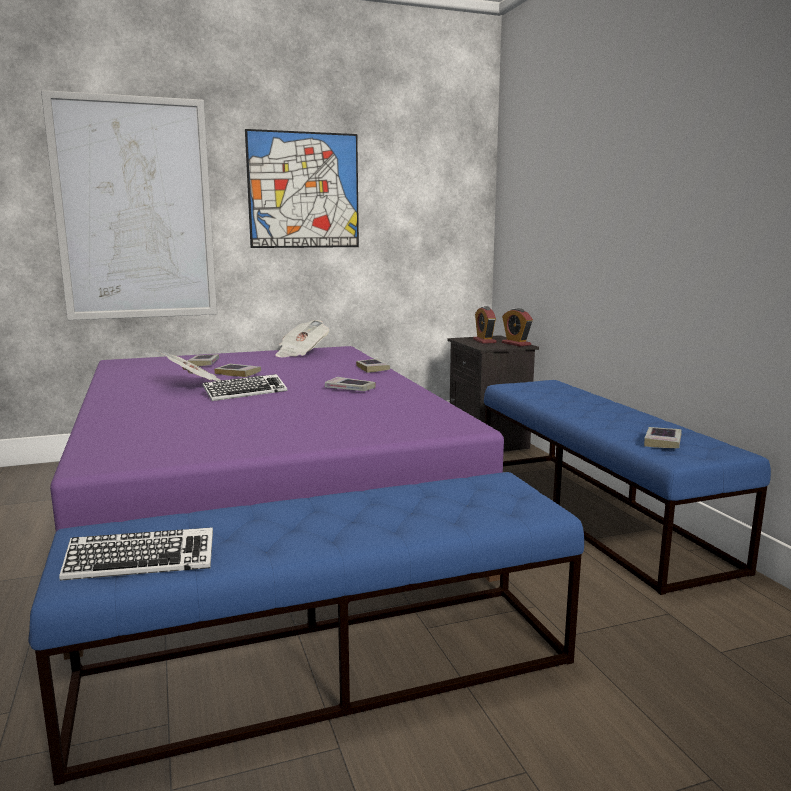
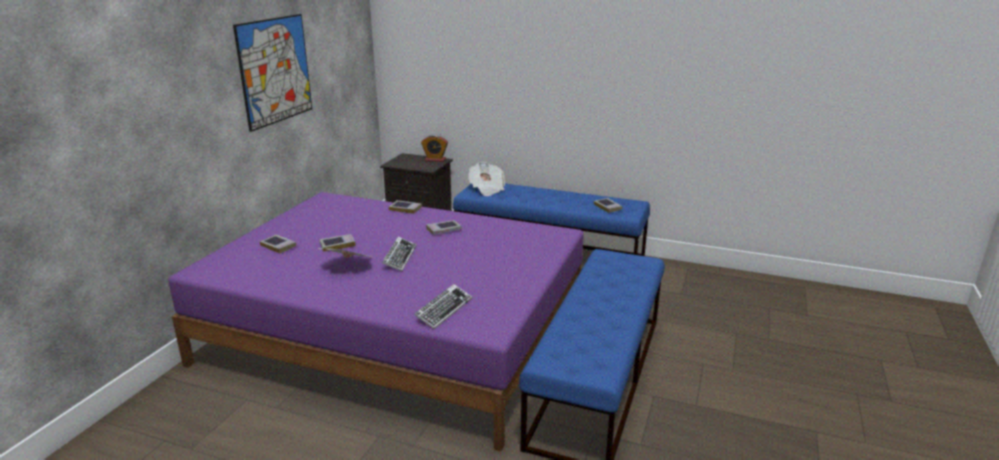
camera: 50 degrees left, 10 degrees up
(135, 210) = (167, 122): picture -> none
(141, 562) = (601, 356): keyboard -> keyboard (443, 310)
(301, 353) = (315, 211): newspaper -> newspaper (486, 189)
(484, 341) = (411, 162): alarm clock -> none

